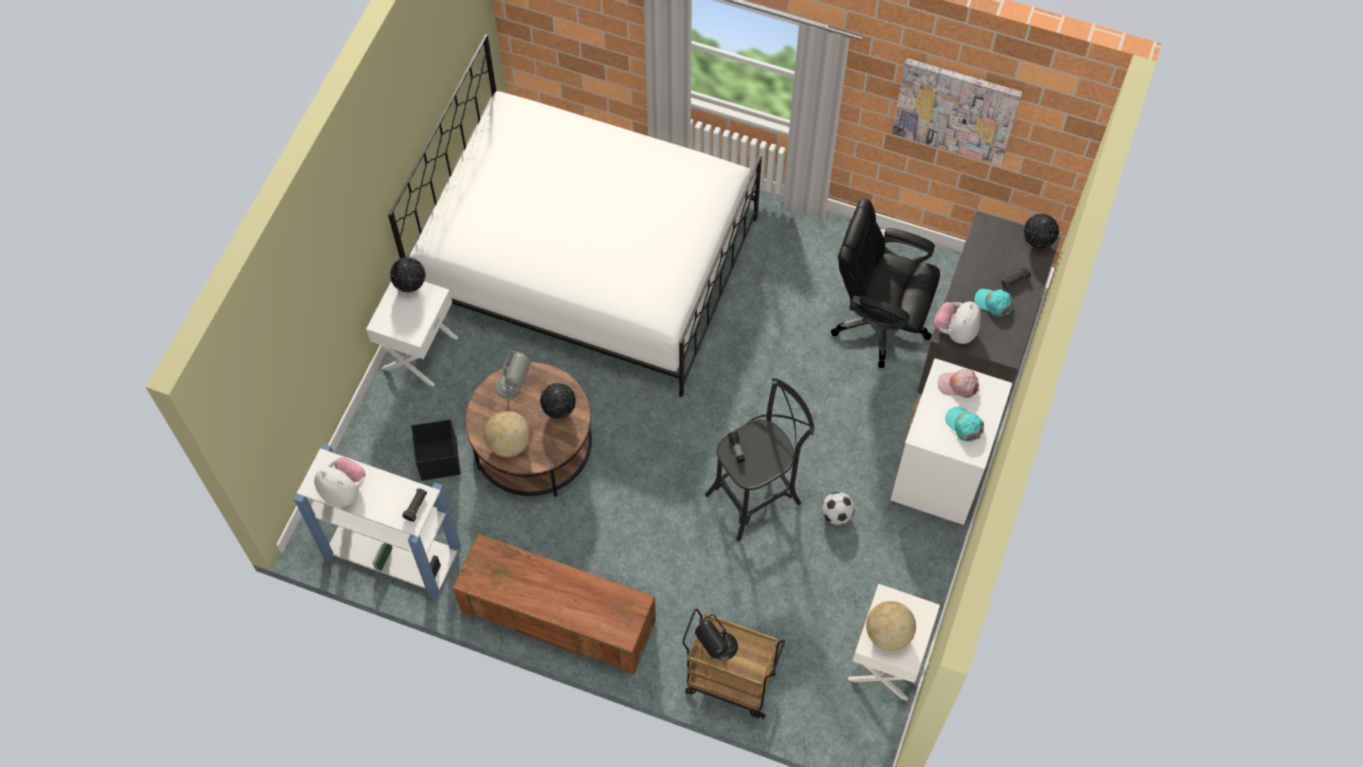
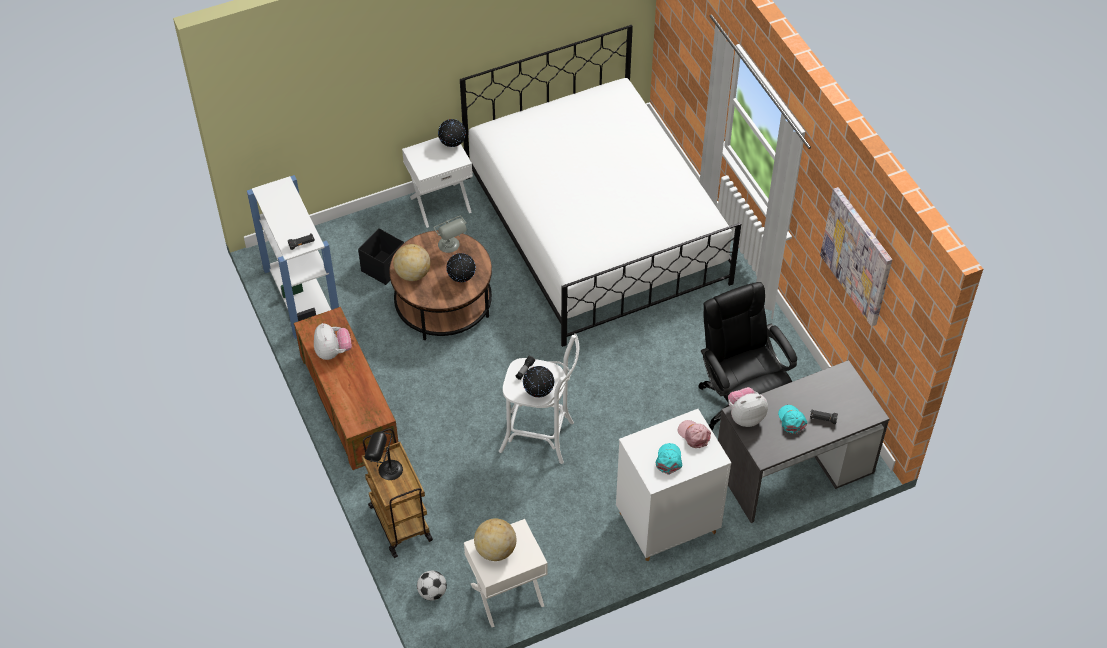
camera: 45 degrees right, 10 degrees down
(344, 490) = (276, 206): plush toy -> plush toy (333, 352)
(757, 496) = (540, 438): black stool -> white stool
(836, 515) = (576, 488): football -> football (432, 592)
(1037, 243) = (867, 410): globe -> globe (538, 393)

